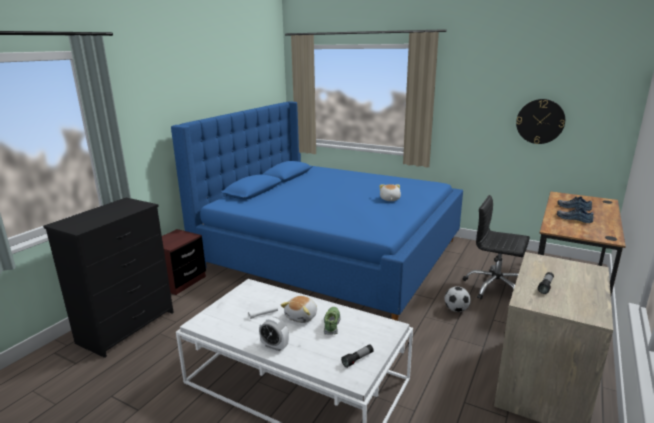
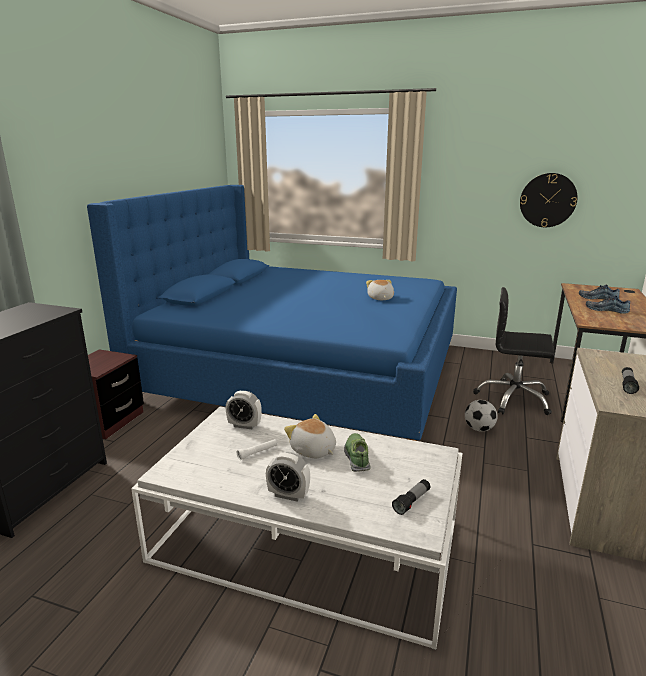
camera: 10 degrees left, 0 degrees up
(260, 294) = (244, 425): none -> alarm clock
(302, 316) = (313, 451): plush toy -> plush toy turned 120 degrees clockwise

